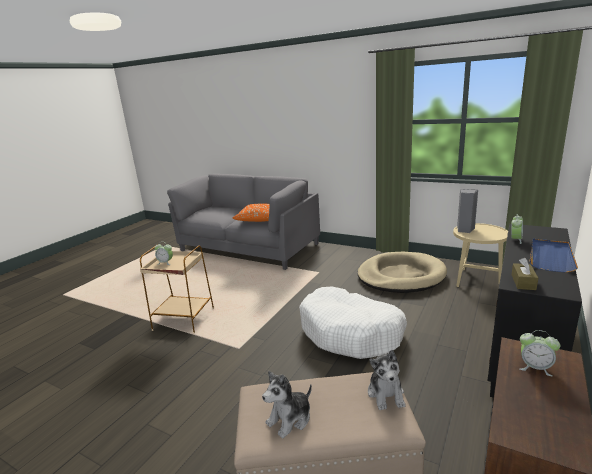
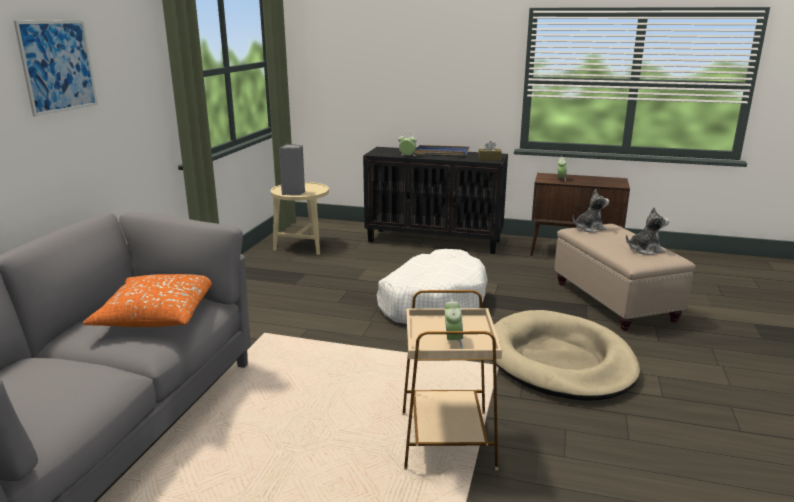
camera: 105 degrees left, 0 degrees up
(290, 419) = (644, 250): plush toy -> plush toy turned 45 degrees counterclockwise
(311, 111) = (58, 66): none -> picture
(401, 276) = (287, 279): beige dog bed -> beige dog bed (559, 361)

